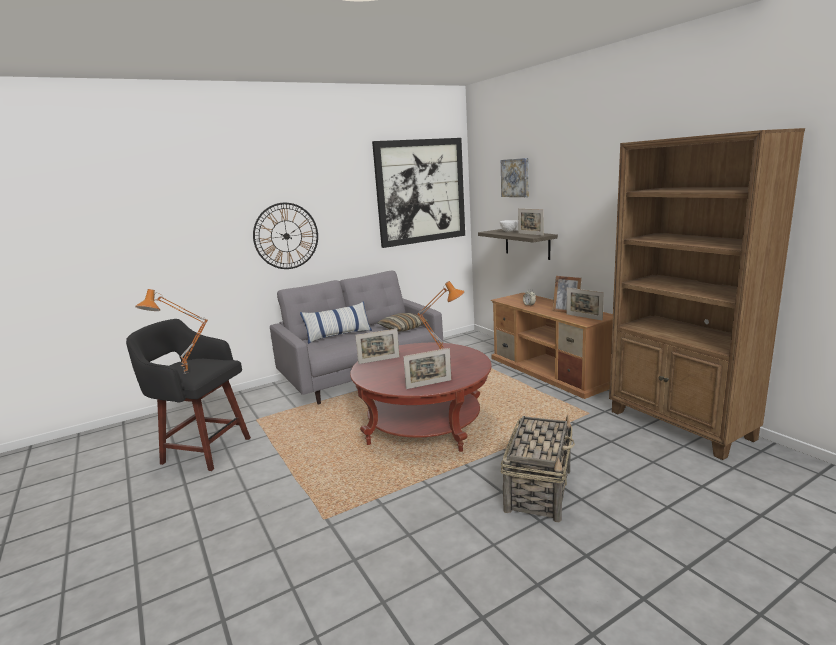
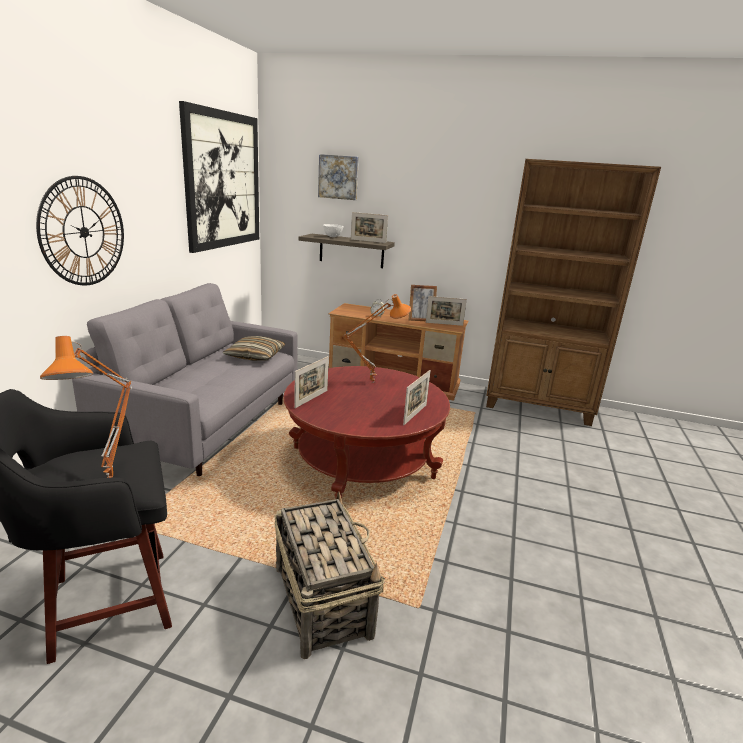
camera: 45 degrees left, 5 degrees up
(338, 335) = (183, 376): pillow -> none
(539, 489) = (535, 490): basket -> basket (322, 599)

